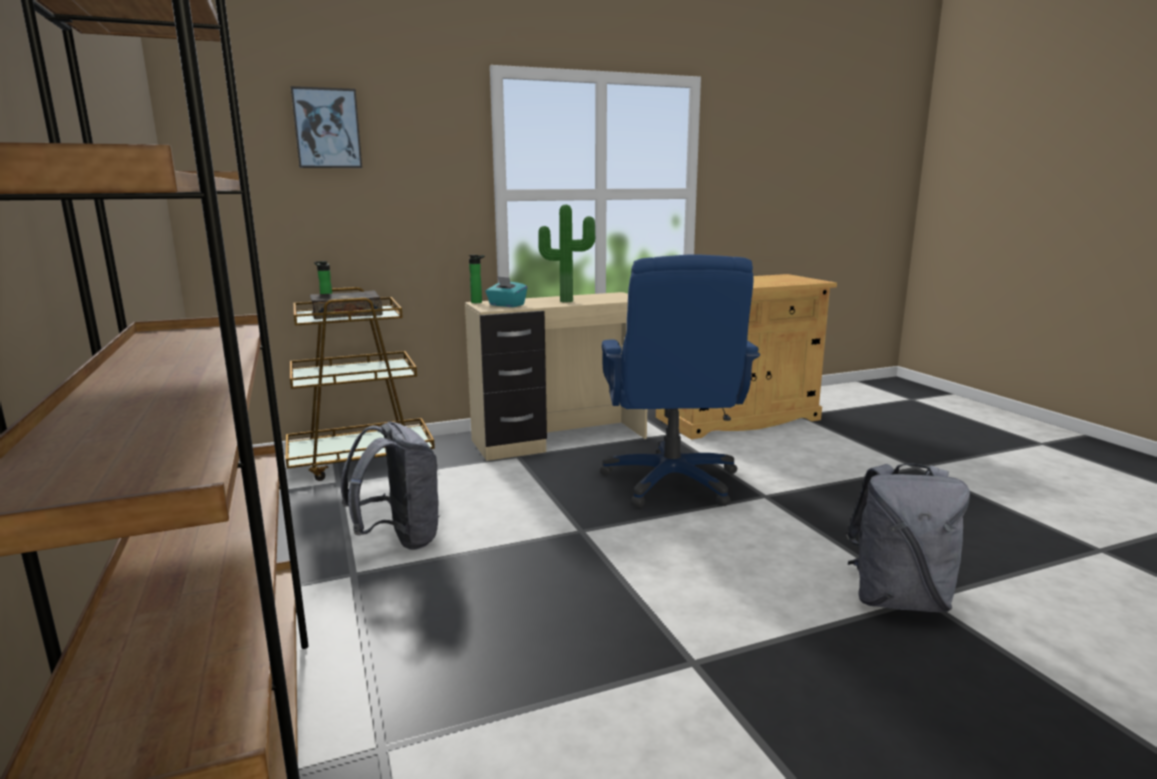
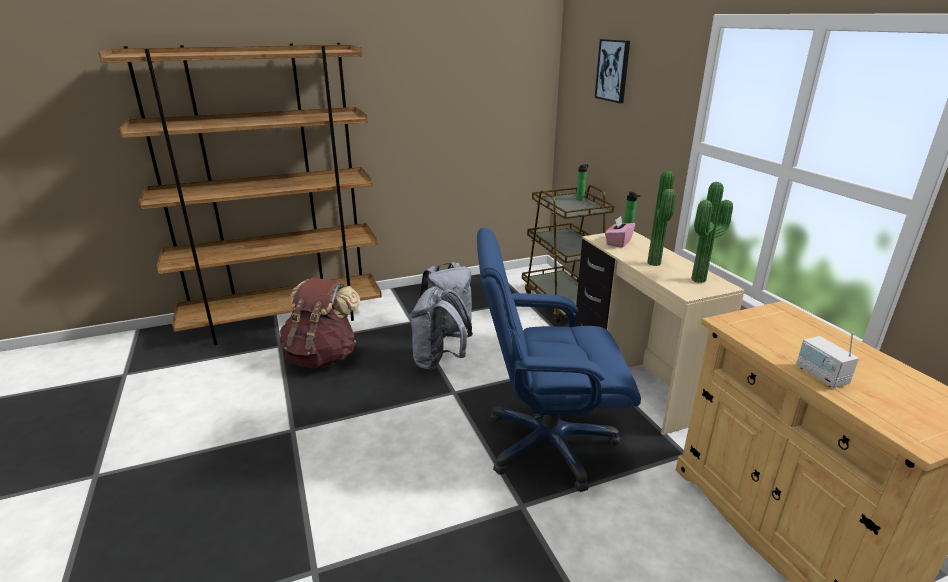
camera: 90 degrees right, 10 degrees up
(346, 314) = (567, 204): book -> none
(455, 666) = (322, 357): none -> brown backpack
(506, 305) = (618, 242): turquoise tissue box -> pink tissue box
(606, 296) = (701, 280): none -> potted plant
(765, 284) = (821, 376): none -> radio
(898, 599) = (319, 552): grey backpack -> grey backpack (439, 361)

